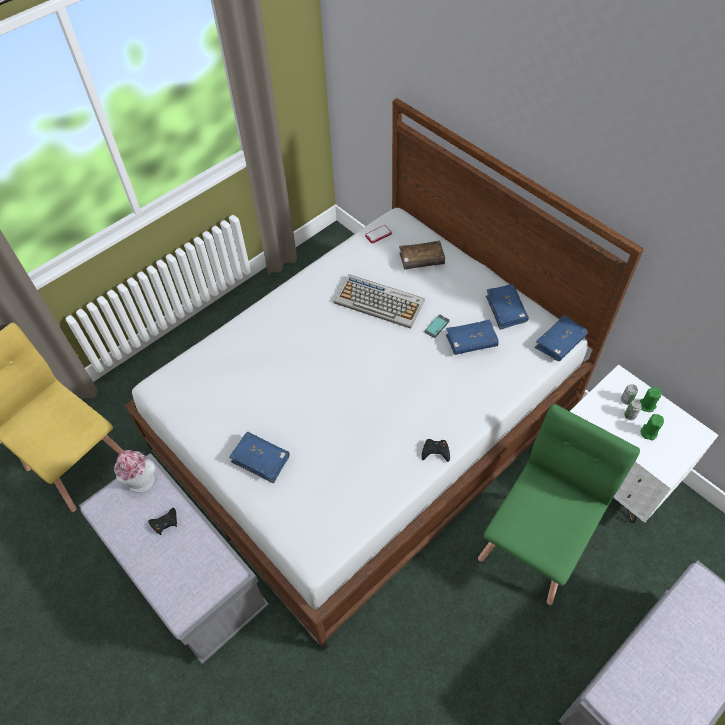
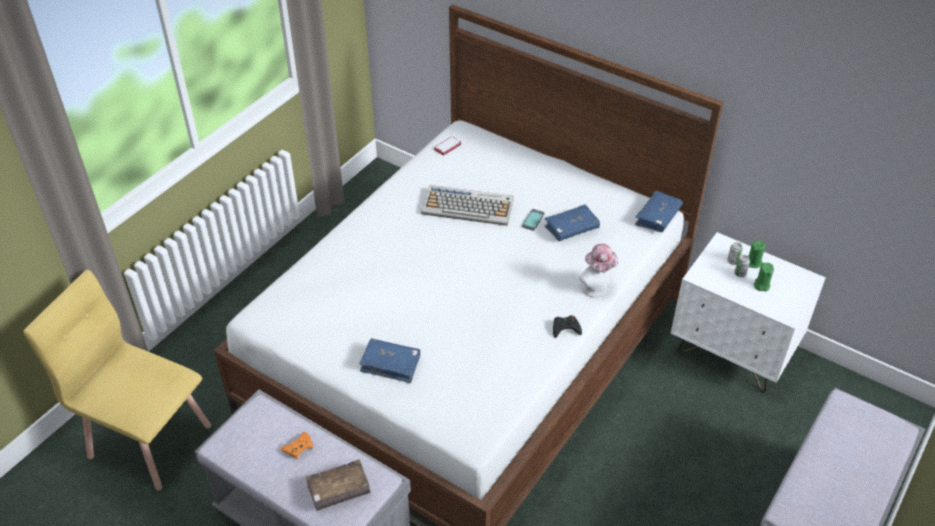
camera: 15 degrees left, 10 degrees down
(142, 483) = (261, 416): hat -> hat (597, 290)
(165, 522) = (298, 447): black game controller -> orange game controller
(421, 260) = (499, 163): brown book -> brown book (339, 490)
(506, 310) = (597, 196): blue book -> none
(534, 547) = (673, 432): green chair -> none

